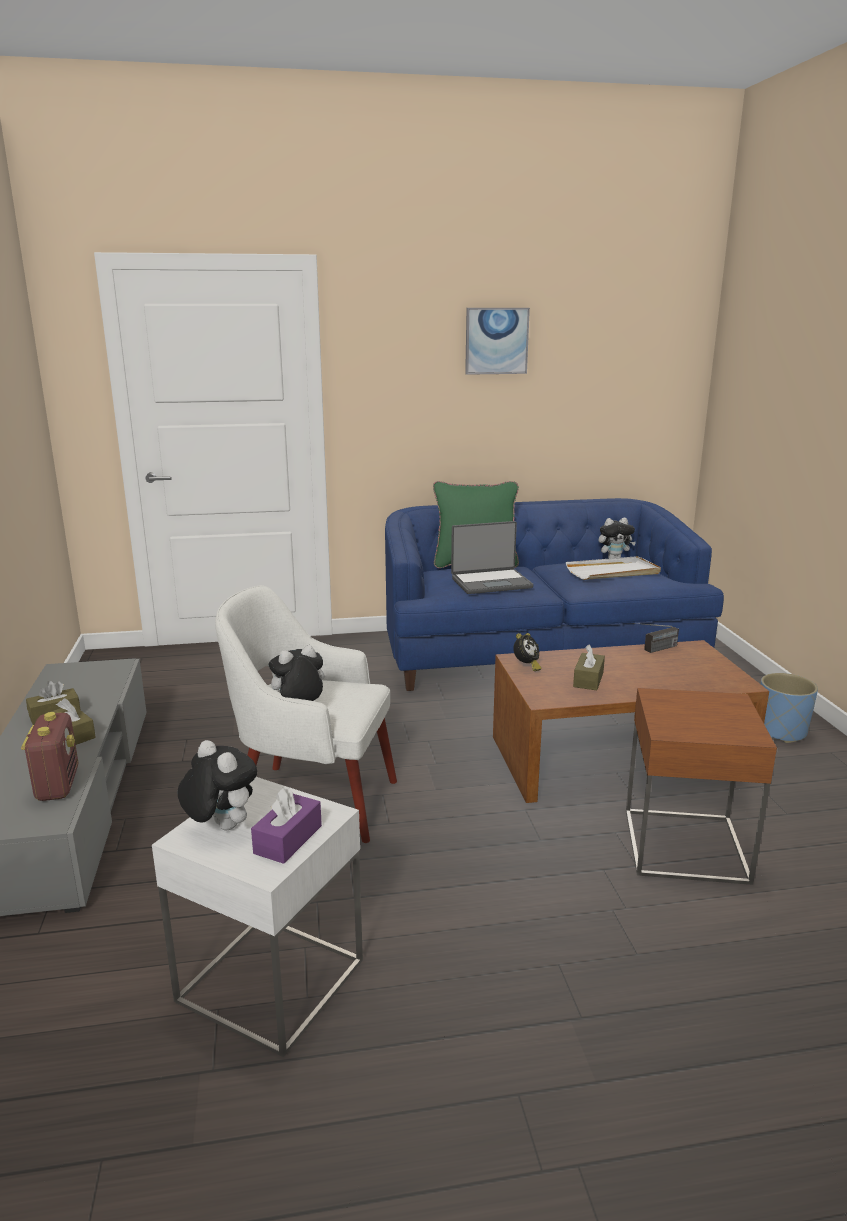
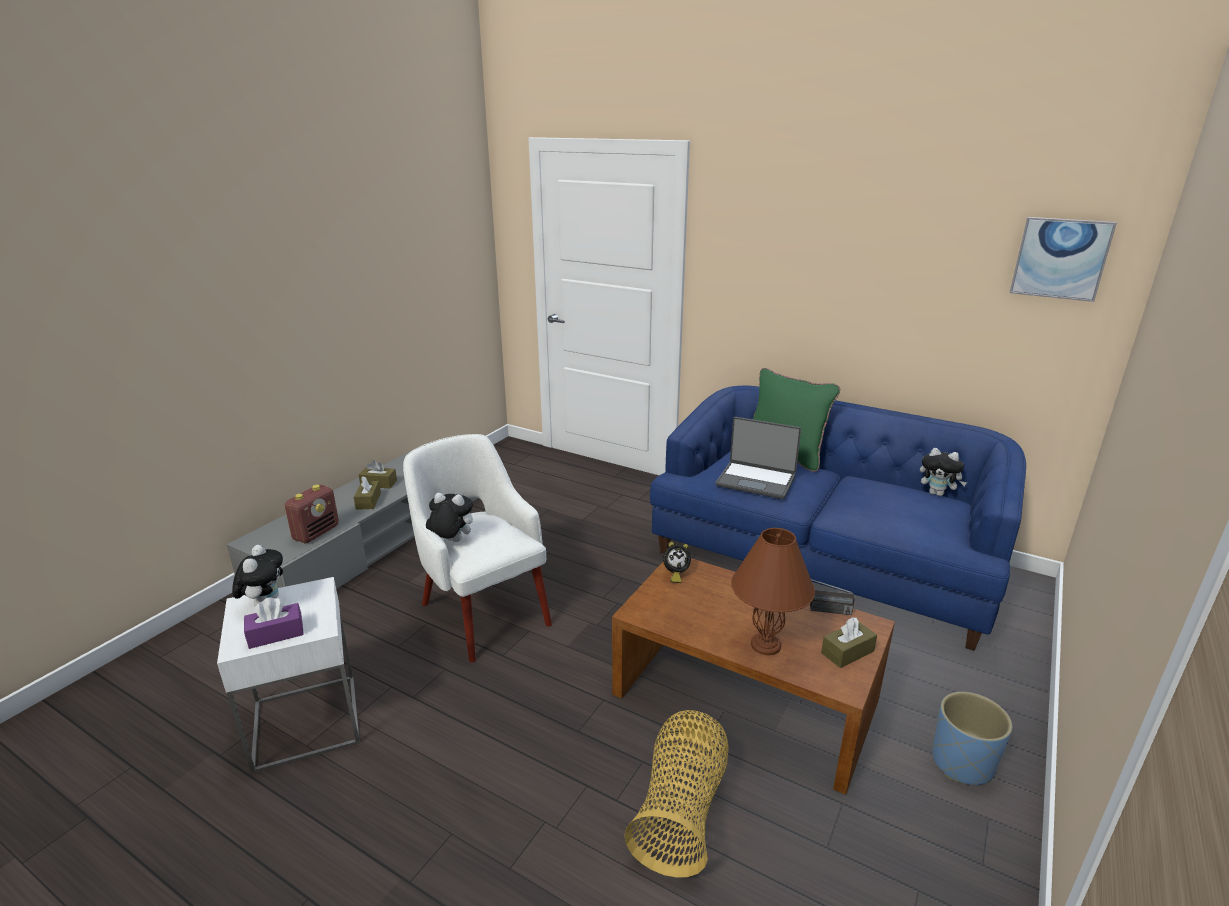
camera: 40 degrees right, 5 degrees up
(496, 341) = (855, 234): picture -> picture (1060, 258)
(588, 679) = (704, 611): brown tissue box -> brown tissue box (847, 652)
(613, 572) = (896, 509): white tray -> none
(661, 682) = (766, 645): none -> brown table lamp
(685, 845) = (681, 811): brown side table -> basket

